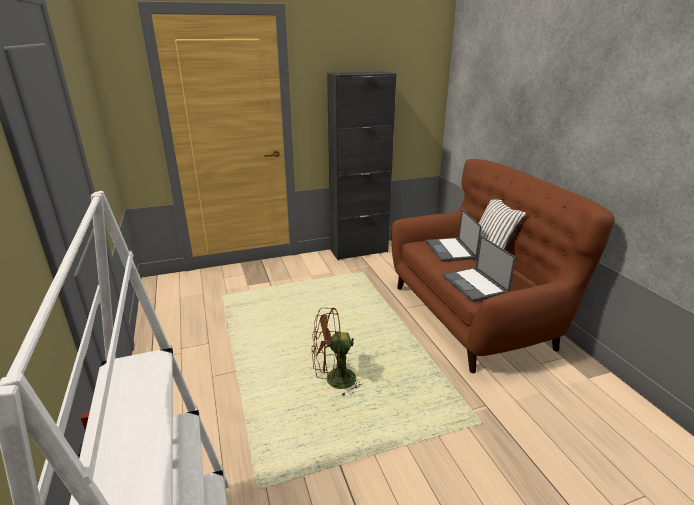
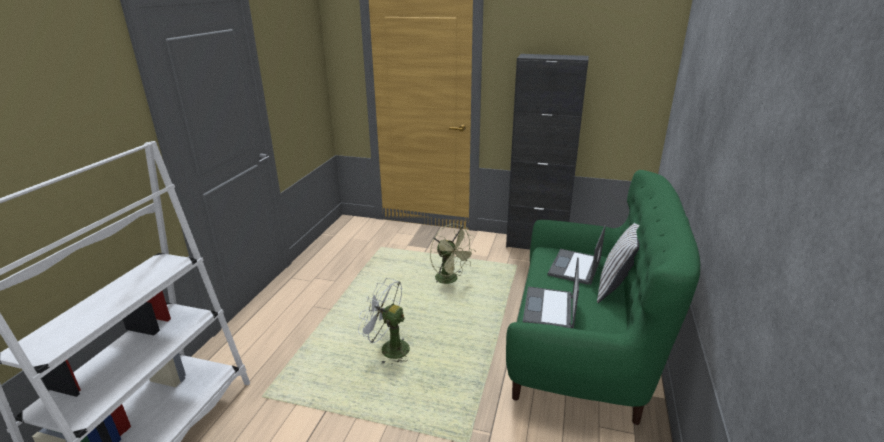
camera: 35 degrees right, 0 degrees up
(322, 301) = (450, 280): none -> green fan
(334, 381) = (388, 348): brown fan -> white fan
(473, 315) = (583, 348): brown sofa -> green sofa

